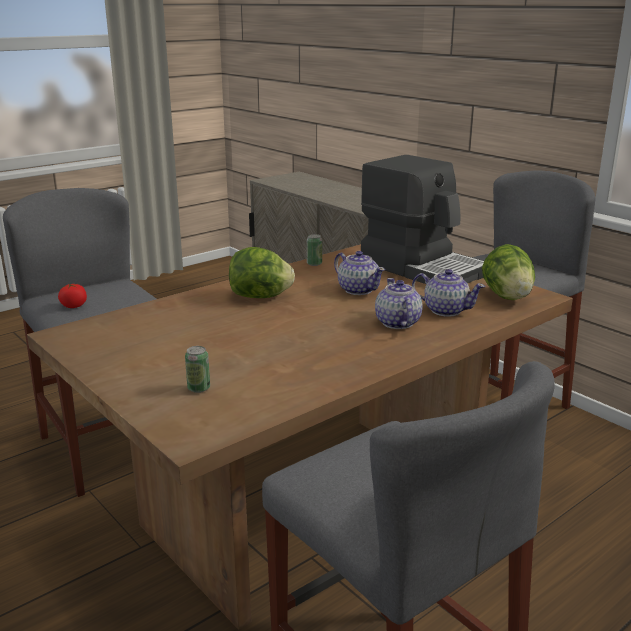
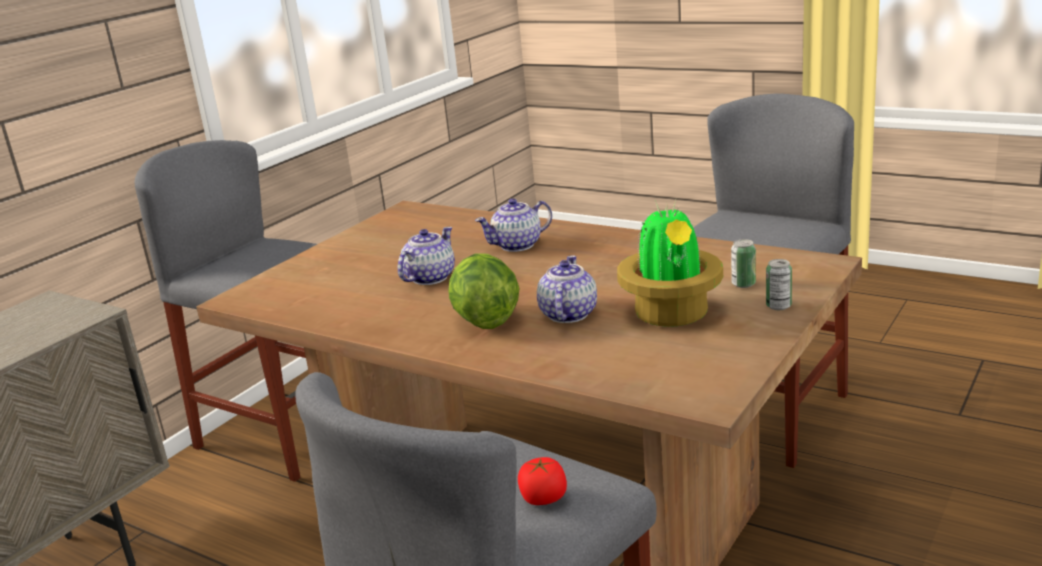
camera: 105 degrees left, 0 degrees up
(183, 349) = (672, 315): none -> potted plant
(314, 264) = (337, 321): can -> can (778, 306)
(423, 268) = (334, 263): coffee machine -> none
(445, 310) = (469, 234): teapot -> teapot (567, 315)
(507, 296) = (415, 219): lettuce -> none

